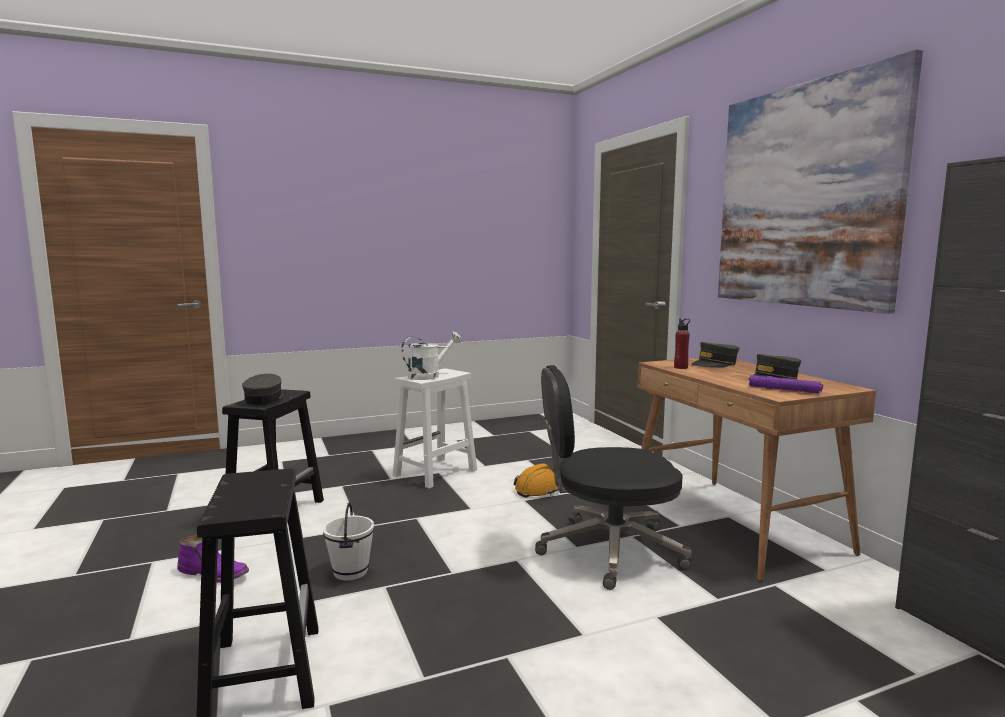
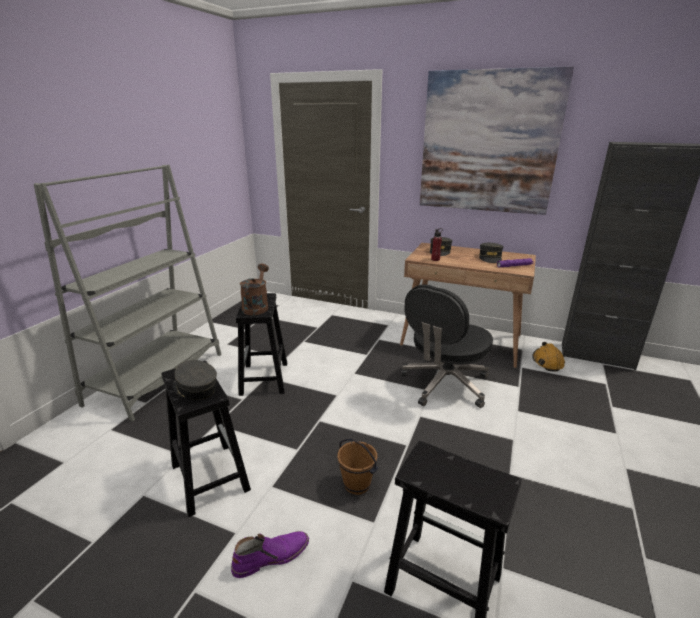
camera: 45 degrees left, 15 degrees up
(350, 572) = (356, 485): white bucket -> brown bucket
(363, 444) = (157, 378): none -> grey bookcase
(429, 376) = (256, 306): white watering can -> brown watering can
(434, 473) = (264, 379): white stool -> black stool
(539, 490) = (349, 361): orange hard hat -> orange hard hat (547, 362)

